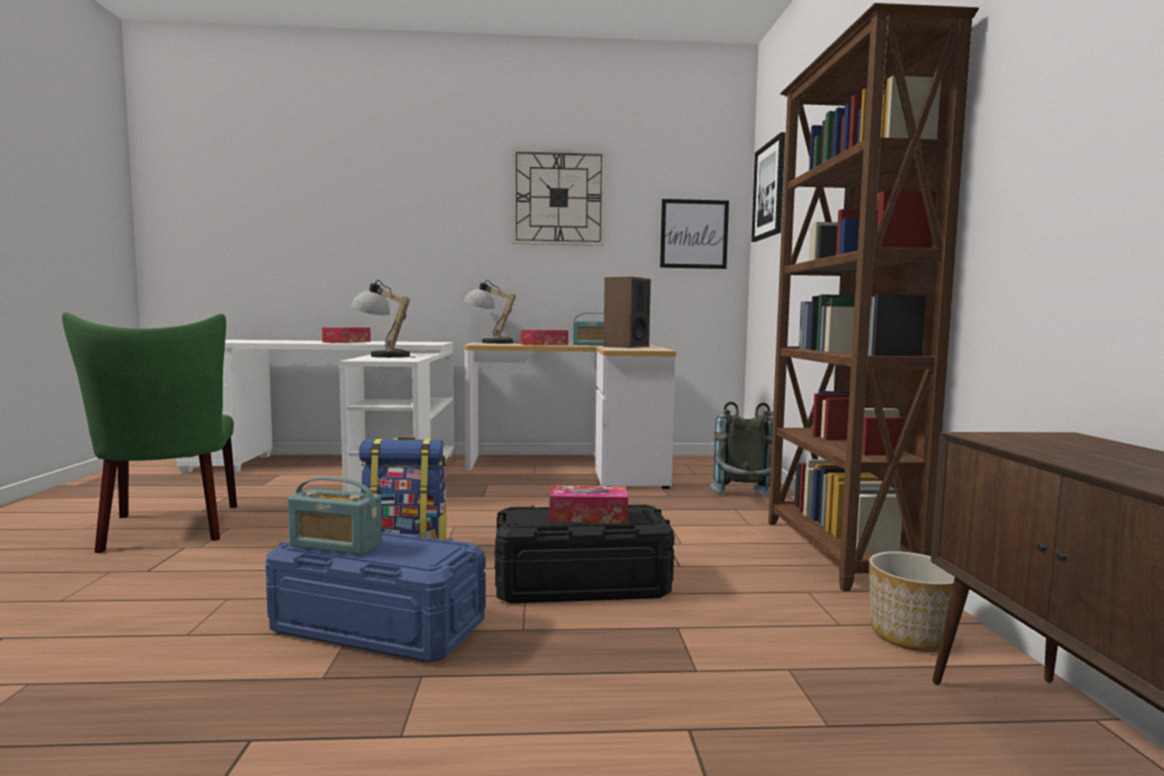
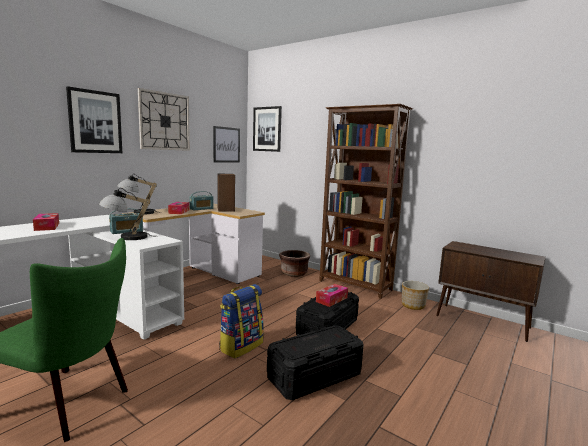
camera: 50 degrees left, 5 degrees up
(335, 545) = (307, 348): radio -> radio (126, 231)
(378, 627) = (315, 376): blue storage box -> black storage box
(445, 206) = (95, 122): none -> picture
(745, 500) = (294, 273): grey backpack -> brown planter

